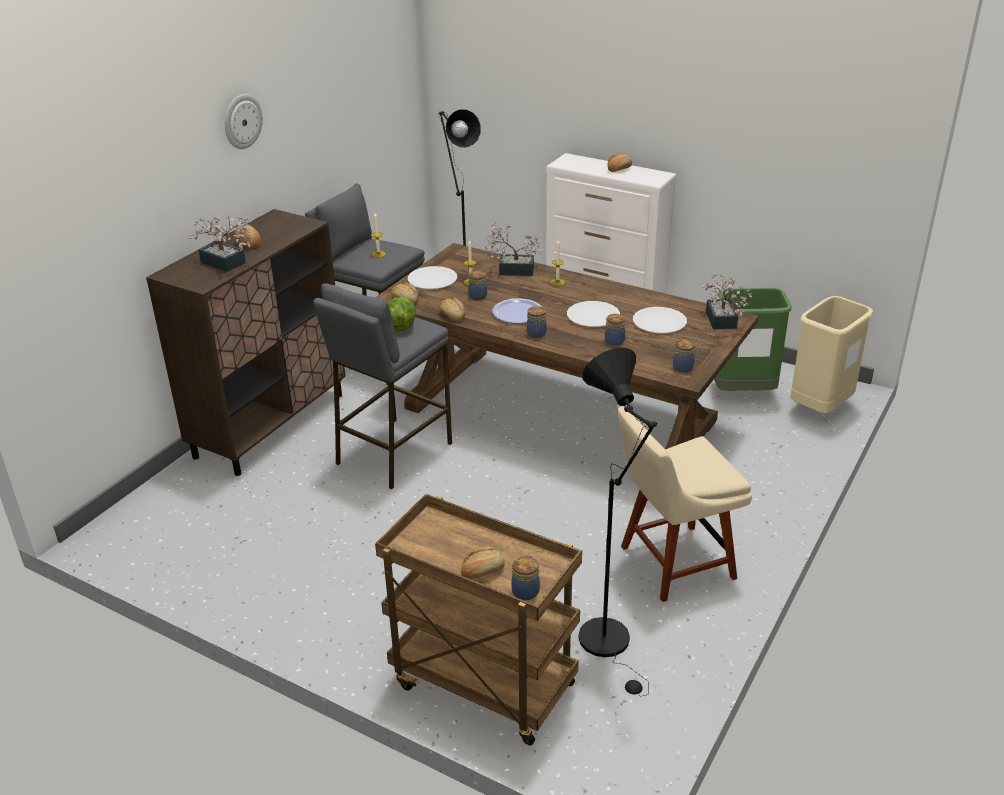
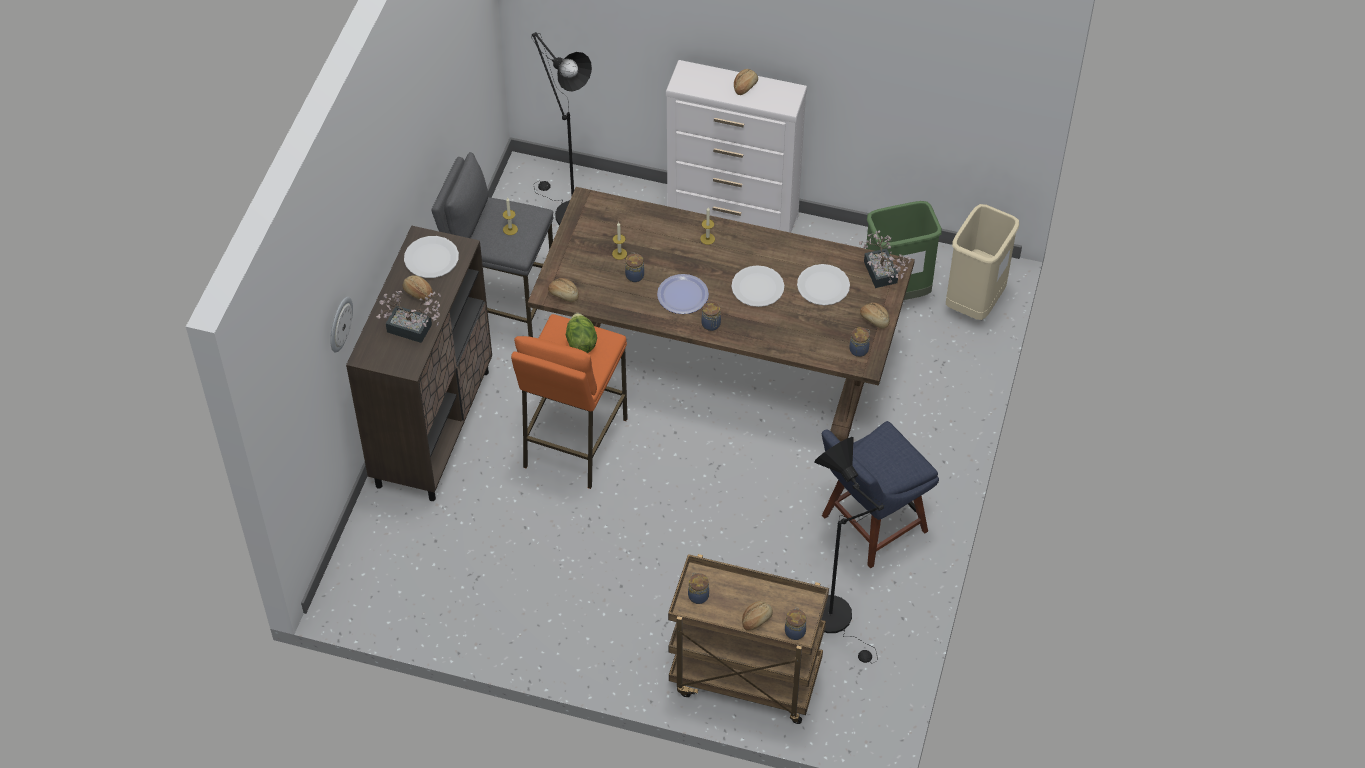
camera: 15 degrees left, 20 degrees up
(242, 121) = (387, 170): wall clock -> wall clock (339, 324)
(393, 453) = (573, 442): grey stool -> orange stool
(432, 279) = (578, 256): white plate -> white plate (431, 258)
(452, 315) = (620, 311): bread -> bread (874, 319)
(512, 270) = (655, 225): potted plant -> none
(614, 340) = (787, 322): jar -> jar (698, 595)
(672, 564) = (870, 526): beige chair -> blue chair

